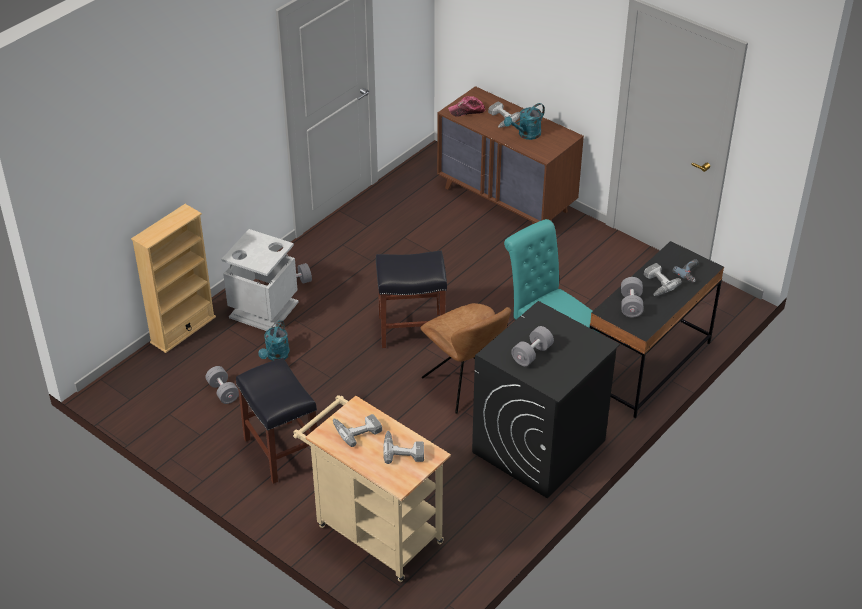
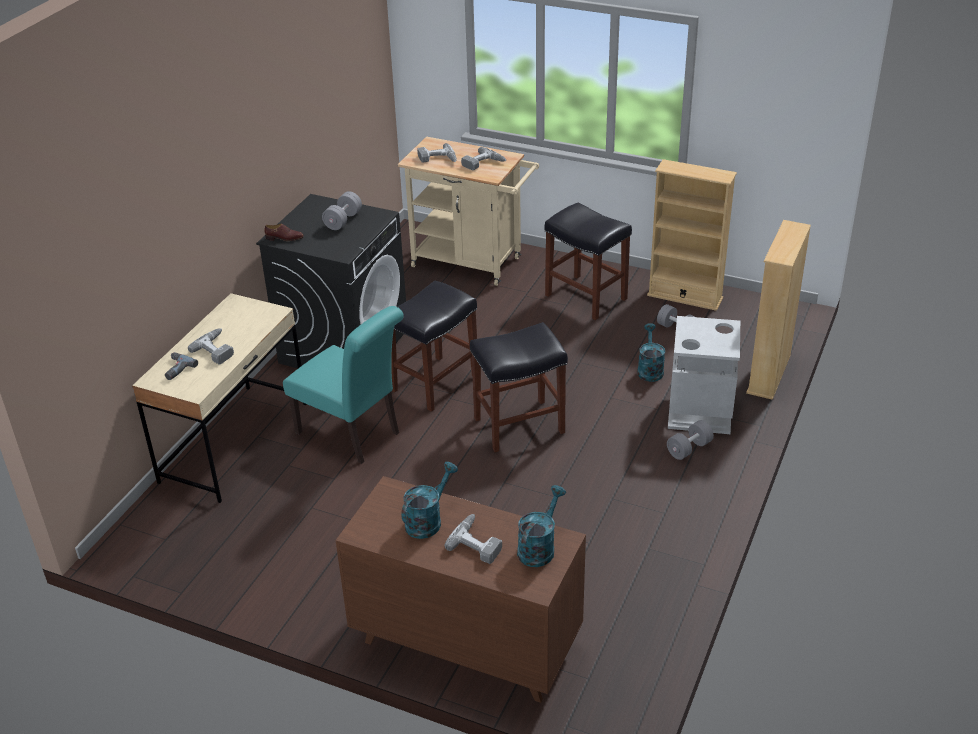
camera: 165 degrees right, 5 degrees down
(187, 428) = (685, 296): none -> beige bookcase
(465, 385) = (435, 382): brown chair -> black stool
(467, 110) = (539, 547): cap -> turquoise watering can
(592, 343) = (284, 238): none -> brown shoe
(631, 305) = (248, 323): grey dumbbell -> none
(647, 366) = (235, 442): black desk -> beige desk

